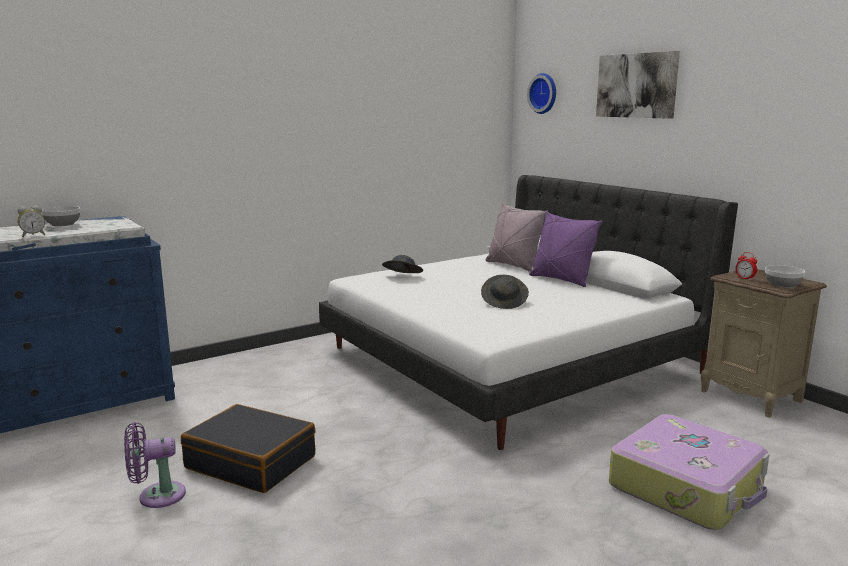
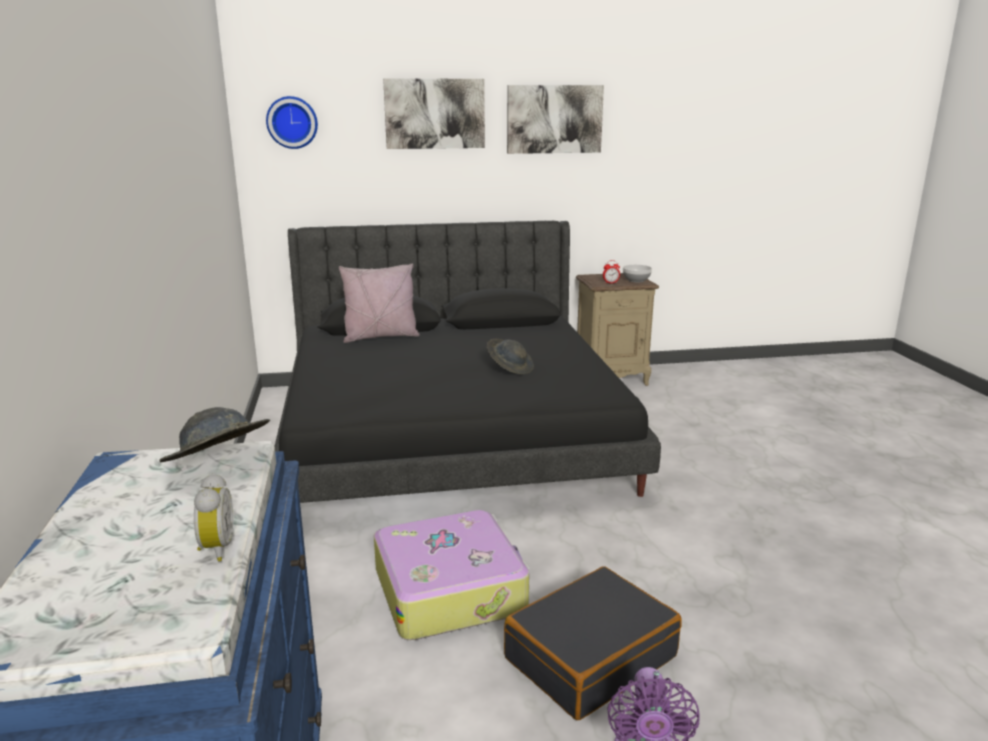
camera: 65 degrees left, 5 degrees up
(62, 224) = (103, 518): bowl -> none
(402, 277) = (356, 389): grey hat -> grey hat (219, 465)
(511, 360) = (451, 437): white bed -> black bed
(561, 280) = (460, 333): purple pillow -> none
(687, 487) = (736, 444): suitcase -> suitcase (451, 589)
(744, 90) = (554, 119): none -> picture

